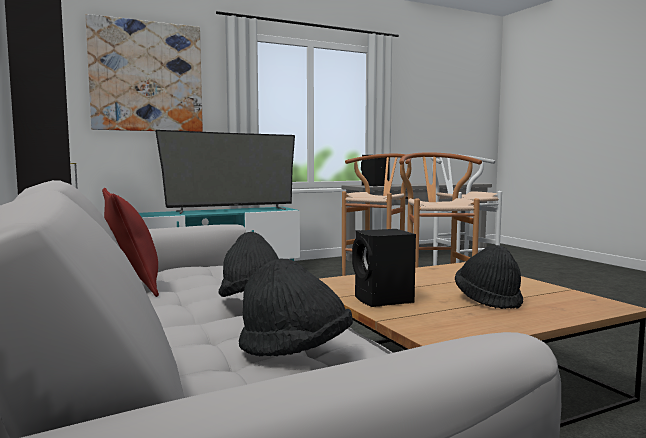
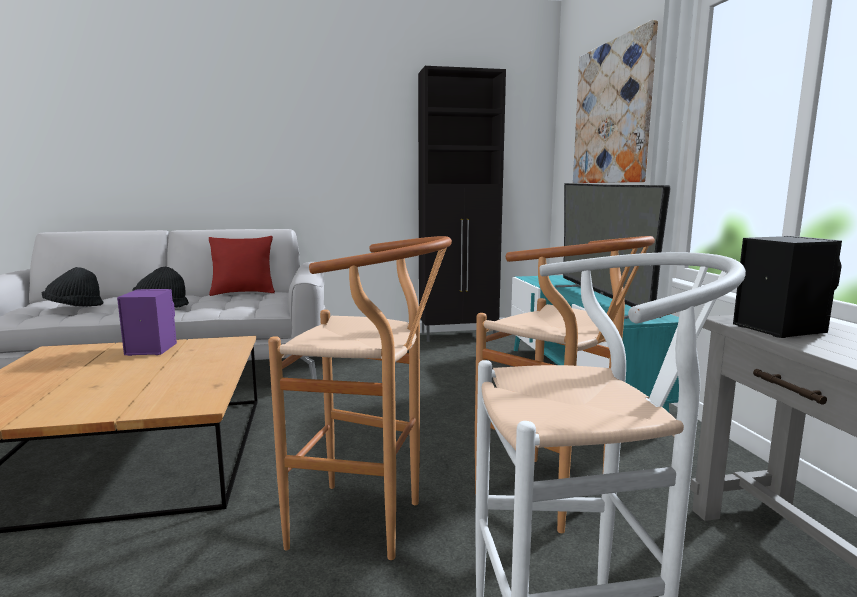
camera: 105 degrees right, 5 degrees up
(384, 300) = (149, 349): black speaker -> purple speaker
(488, 300) = (72, 379): black hat -> none

